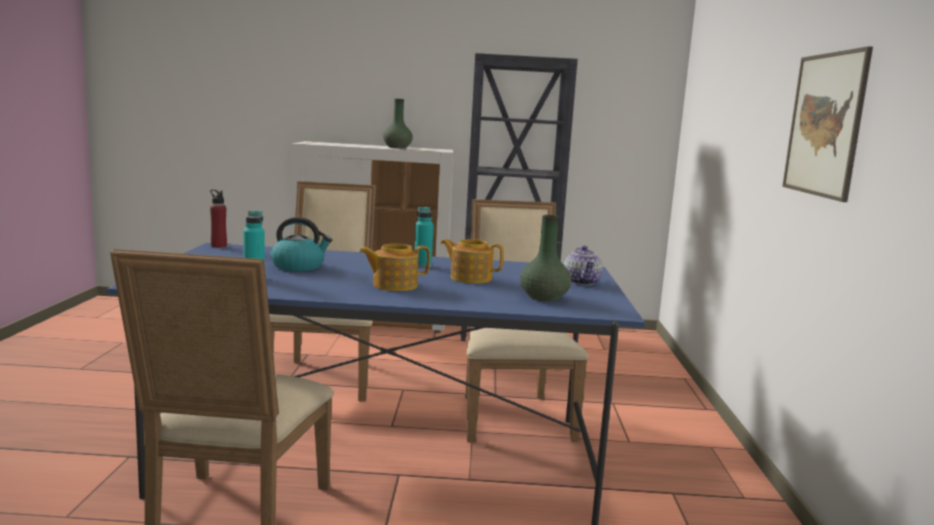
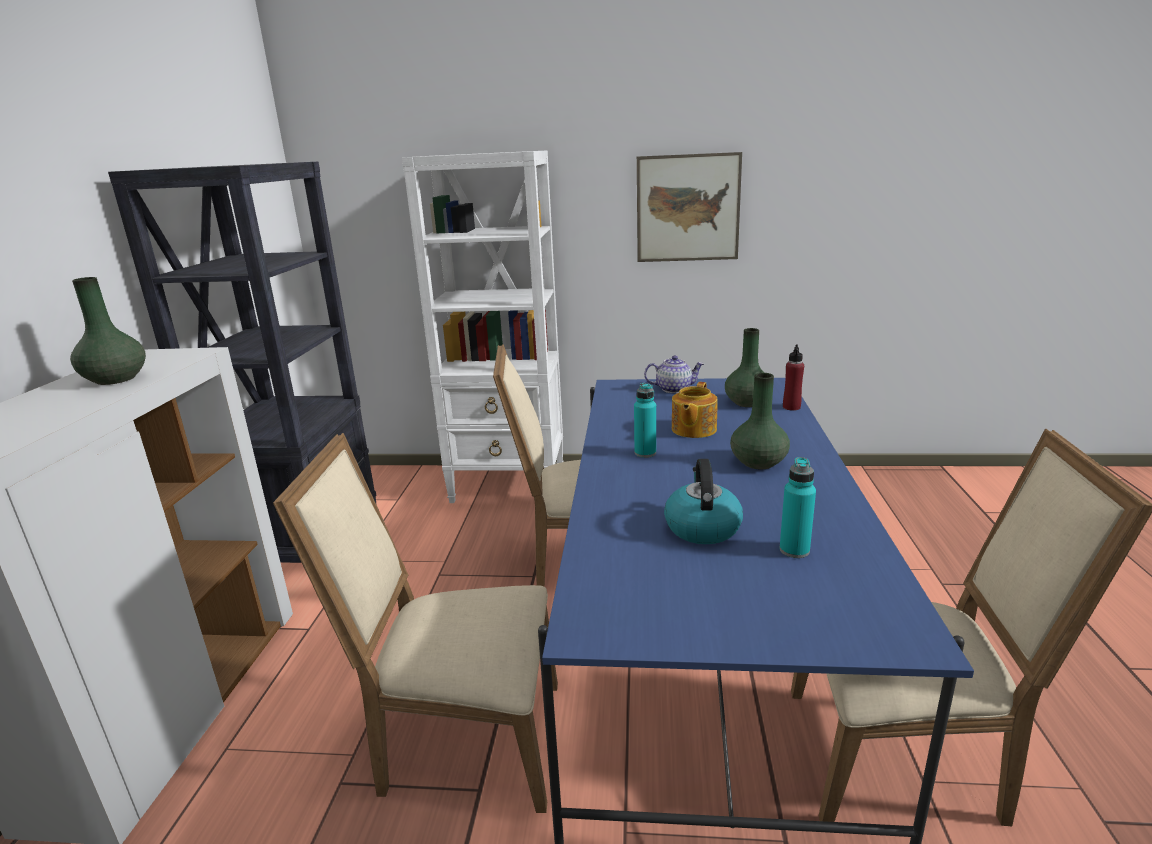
camera: 85 degrees left, 10 degrees up
(218, 246) = (579, 630): red bottle -> red bottle (791, 407)
(394, 285) = (757, 462): teapot -> green vase
(654, 386) = (510, 484): none -> white bookcase

